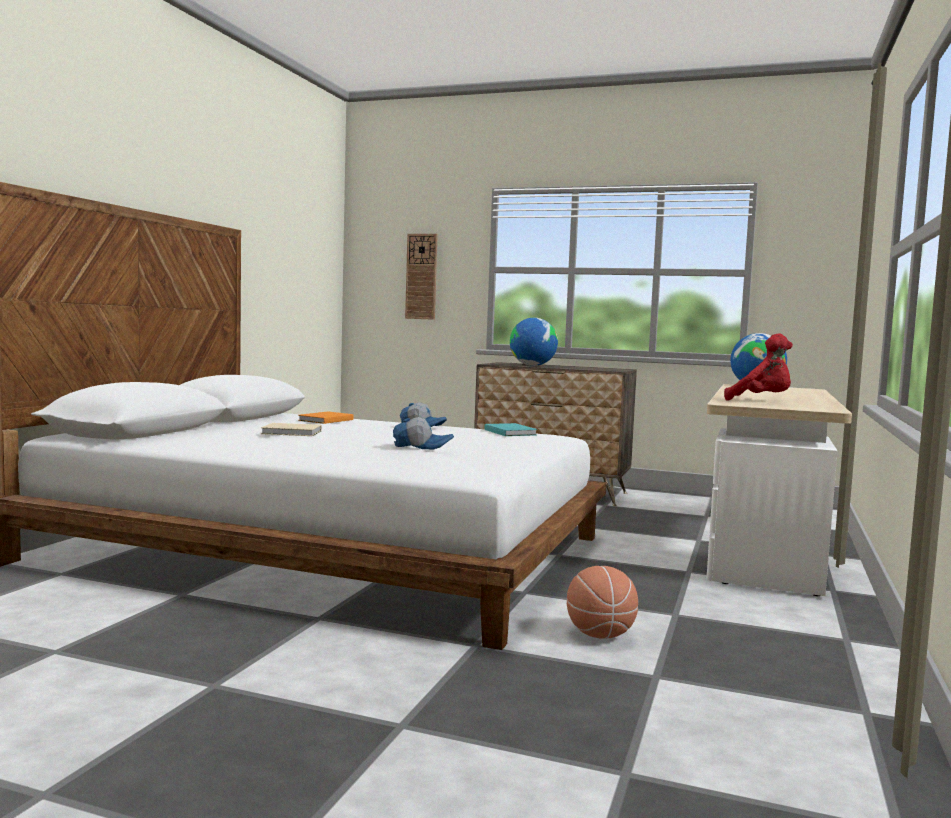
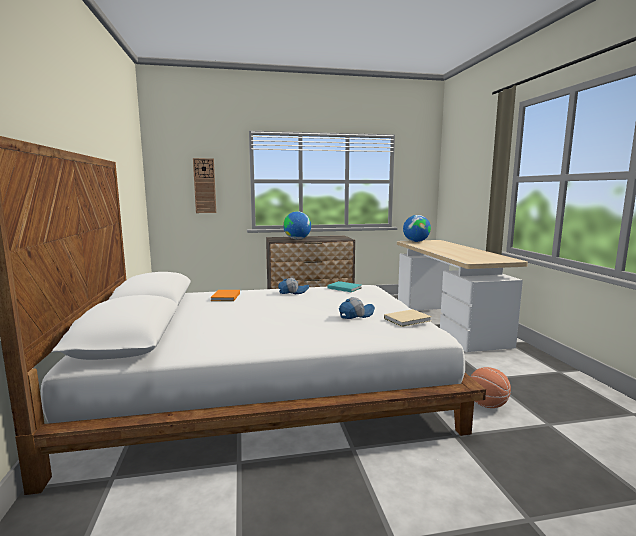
camera: 30 degrees left, 5 degrees up
(293, 432) = (244, 316): beige book -> beige book (408, 320)
(761, 401) = (469, 256): red plush toy -> none

